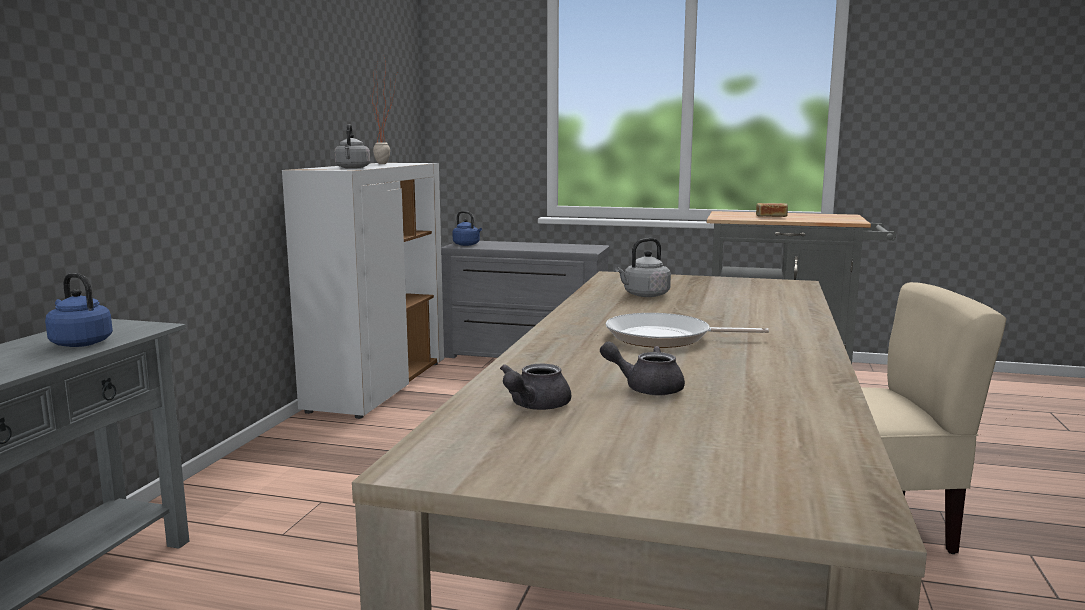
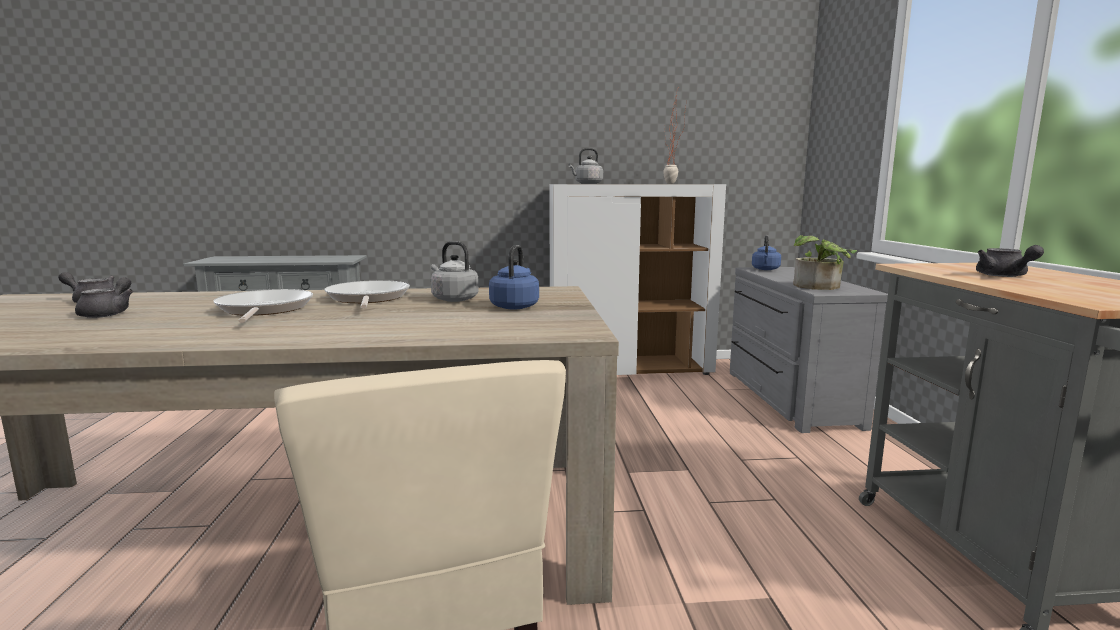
camera: 70 degrees right, 0 degrees up
(79, 343) = (306, 259): blue kettle -> blue kettle (515, 306)
(571, 249) = (819, 287): none -> potted plant
(621, 313) = (367, 299): none -> frying pan
(771, 217) = (1004, 276): bread -> grey teapot

